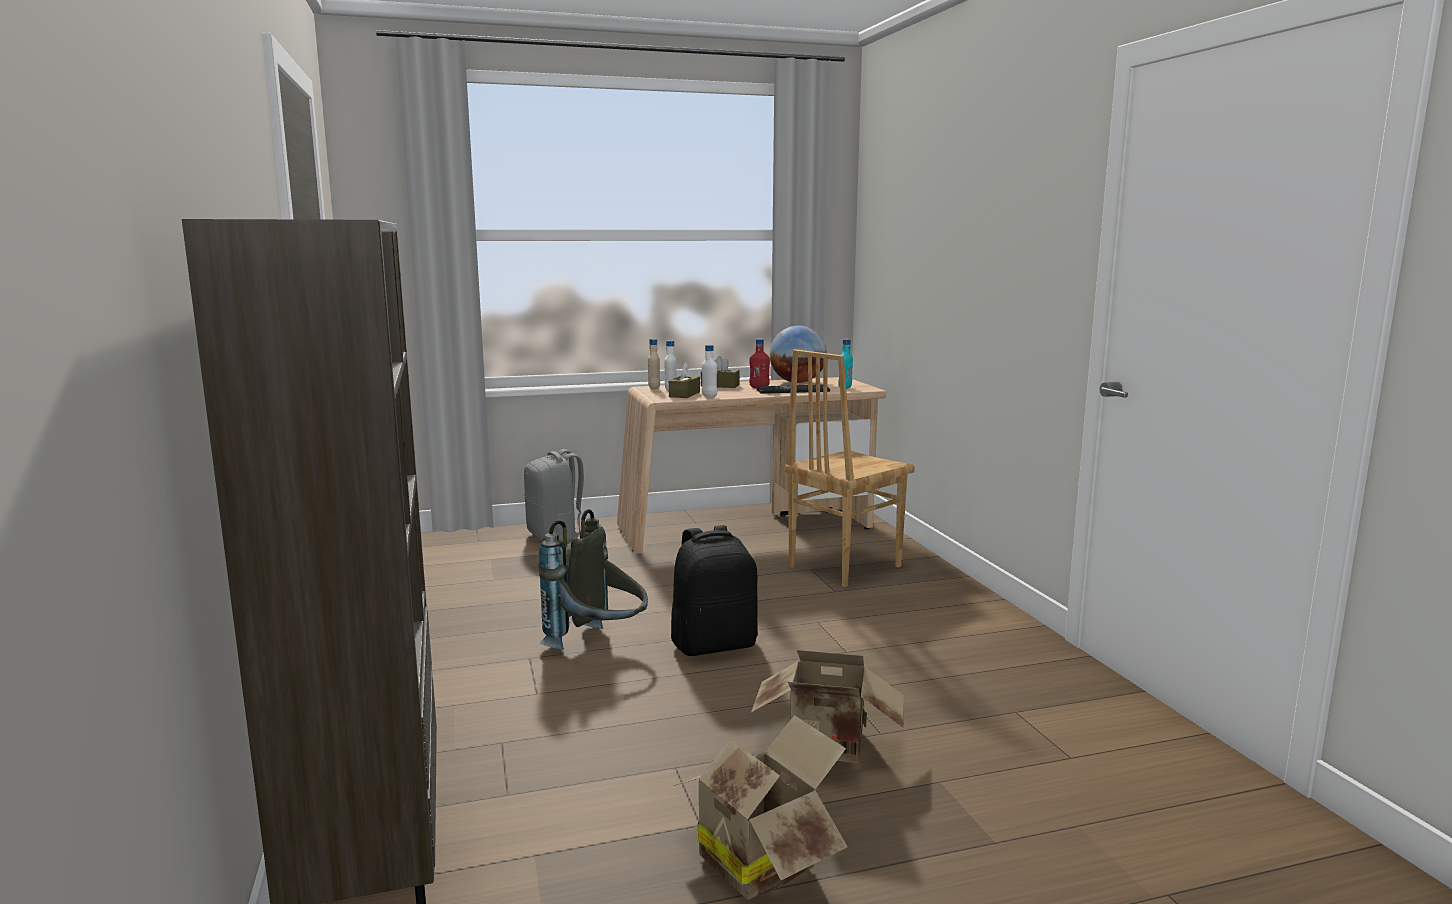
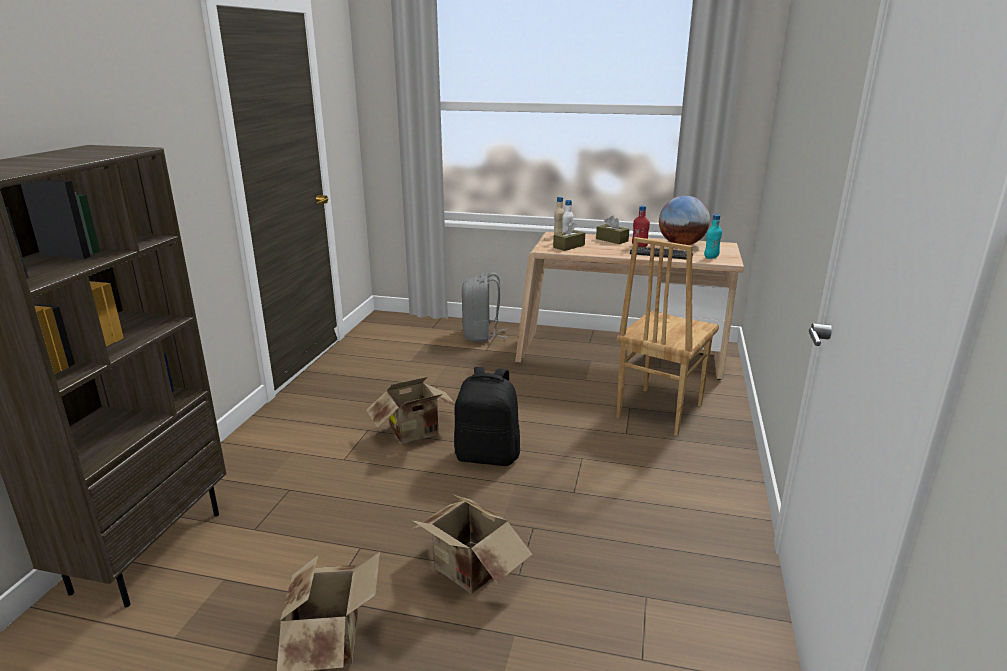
camera: 30 degrees right, 10 degrees up
(599, 645) = (416, 433): grey backpack -> cardboard box
(709, 396) = (583, 251): white bottle -> none
(842, 566) = (658, 411): brown chair -> brown chair turned 45 degrees counterclockwise

